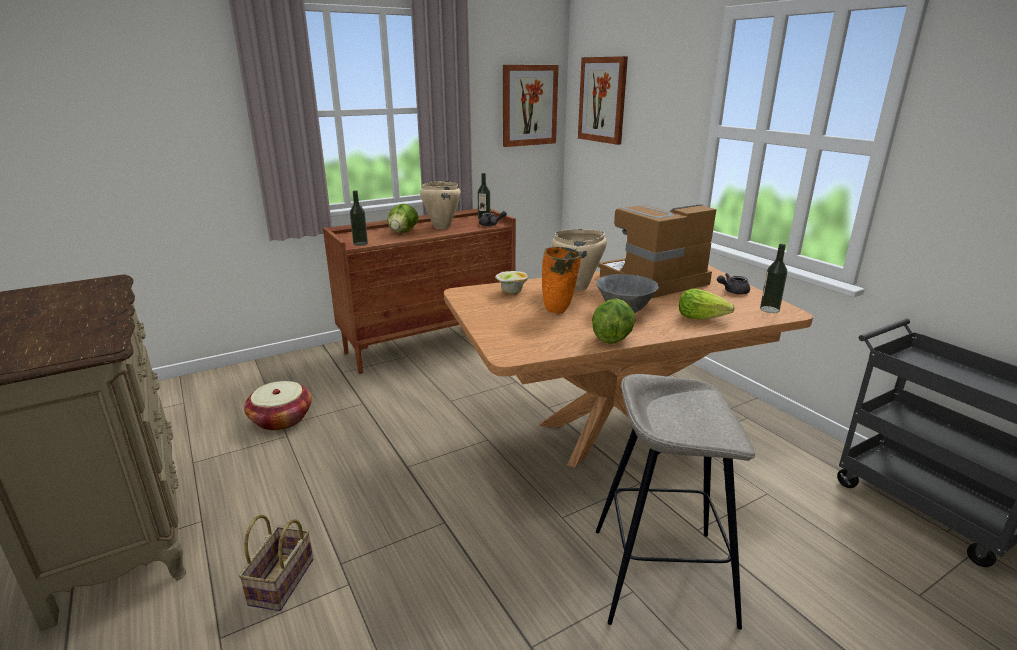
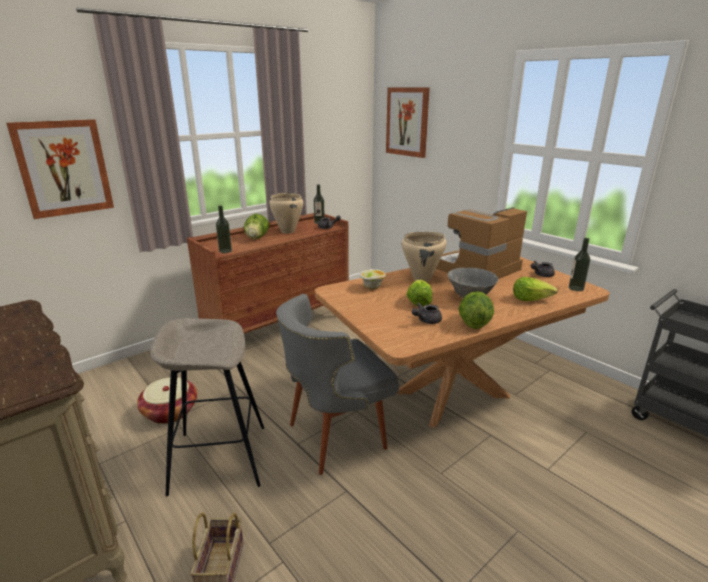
camera: 10 degrees left, 0 degrees up
(455, 464) = (337, 436): none -> grey chair
(529, 105) = (346, 126): picture -> picture (63, 168)
(555, 331) = (426, 321): none -> grey teapot
(558, 311) = (418, 301): orange vase -> lettuce
(661, 574) = (534, 512): grey stool -> grey stool (219, 458)

